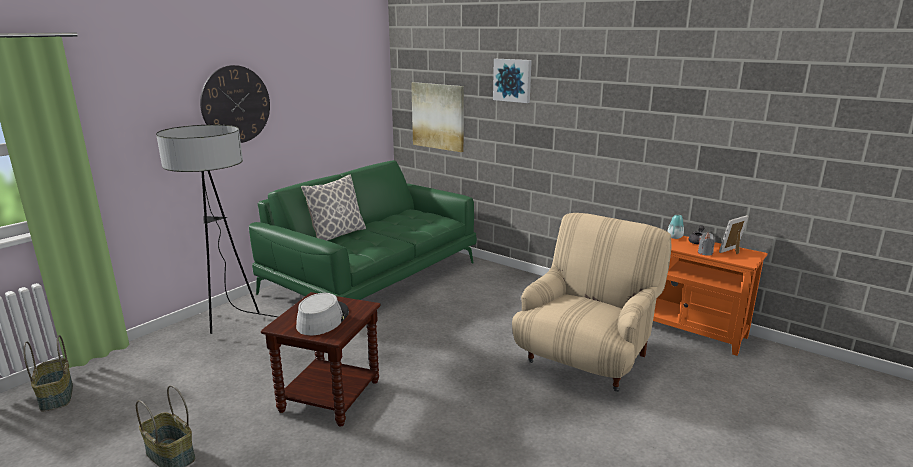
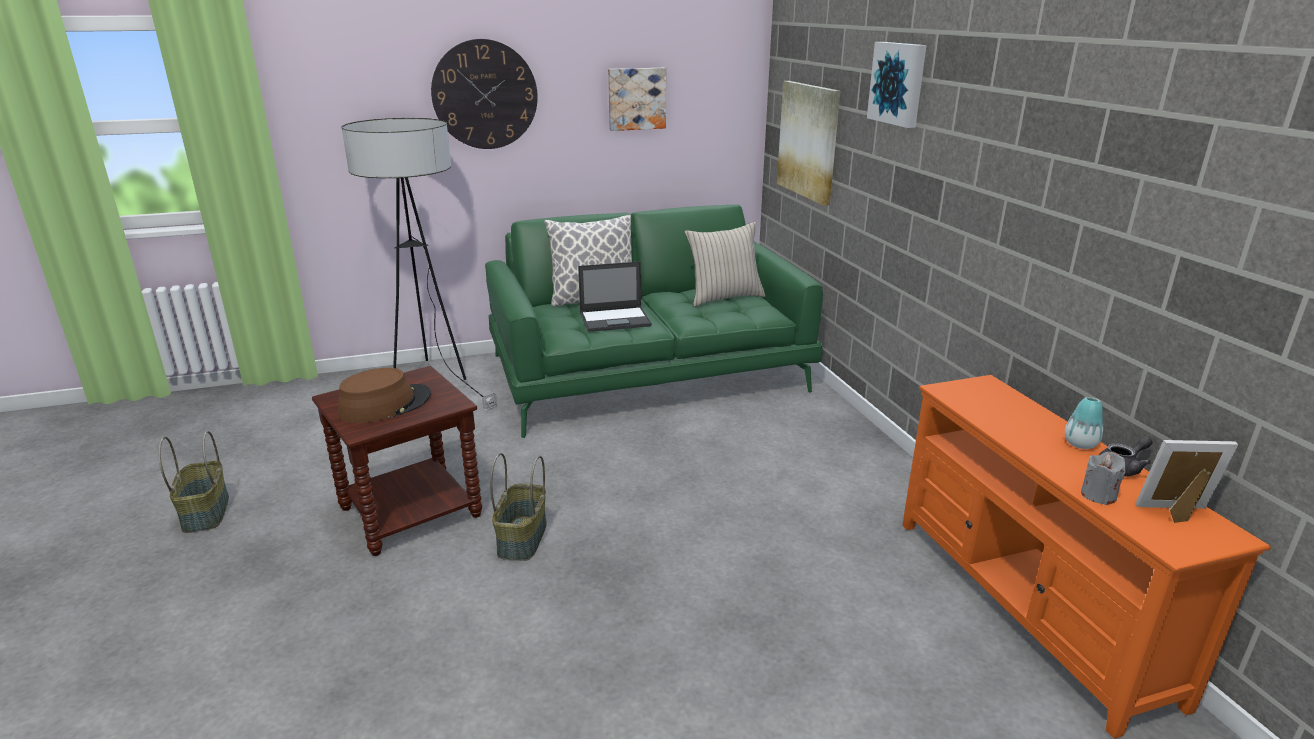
camera: 35 degrees right, 5 degrees up
(57, 396) = (211, 410): basket -> basket (523, 539)
(322, 319) = (385, 405): grey hat -> brown hat
(325, 99) = (636, 98): none -> picture
(371, 242) = (616, 319): none -> laptop
(413, 217) = (724, 298): none -> beige pillow
(585, 359) = (796, 609): beige armchair -> none

